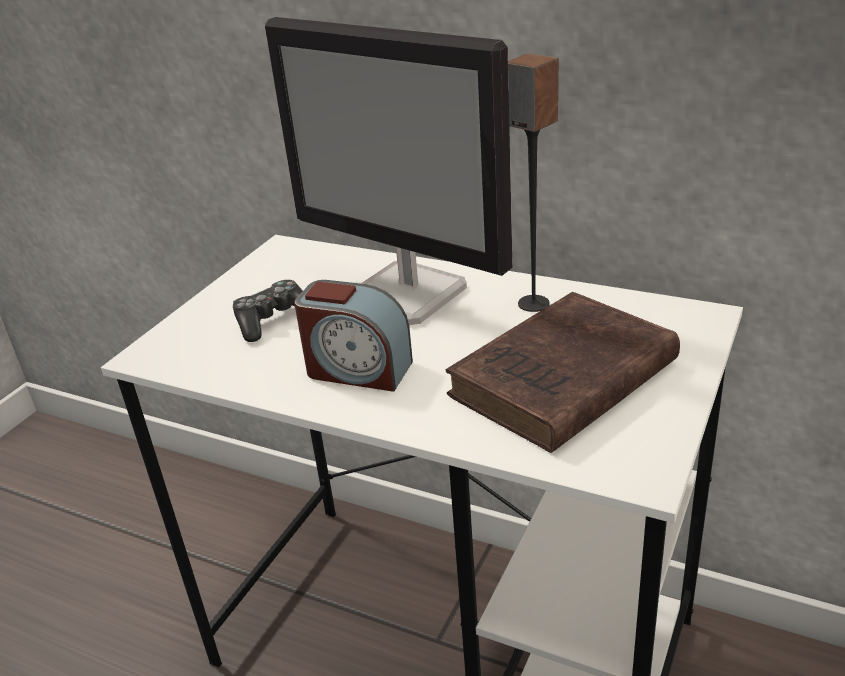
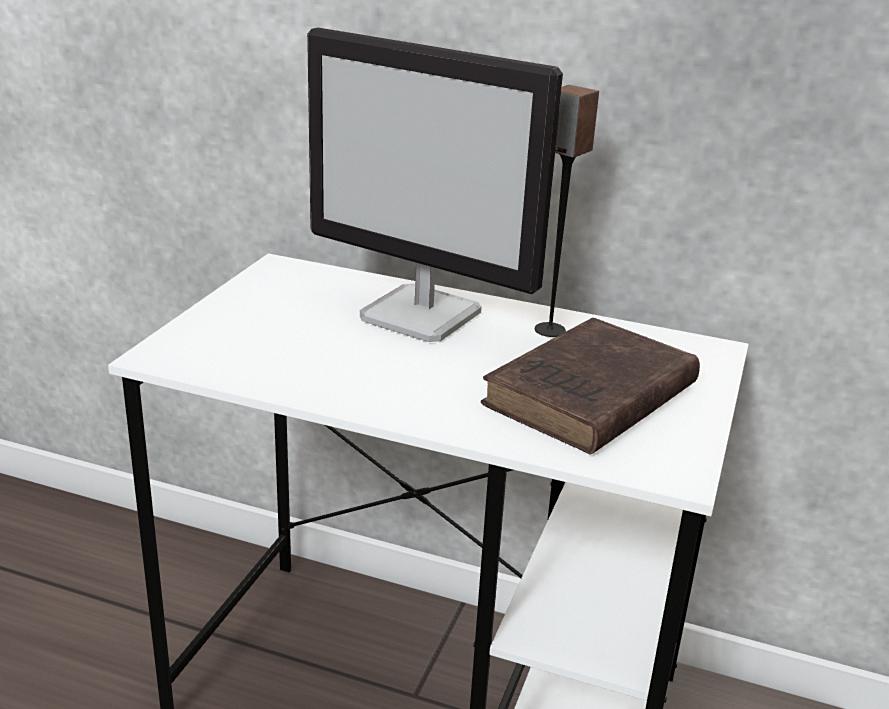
camera: 10 degrees left, 5 degrees down
(273, 320) = (286, 331): game controller -> none
(357, 370) = (385, 378): alarm clock -> none

